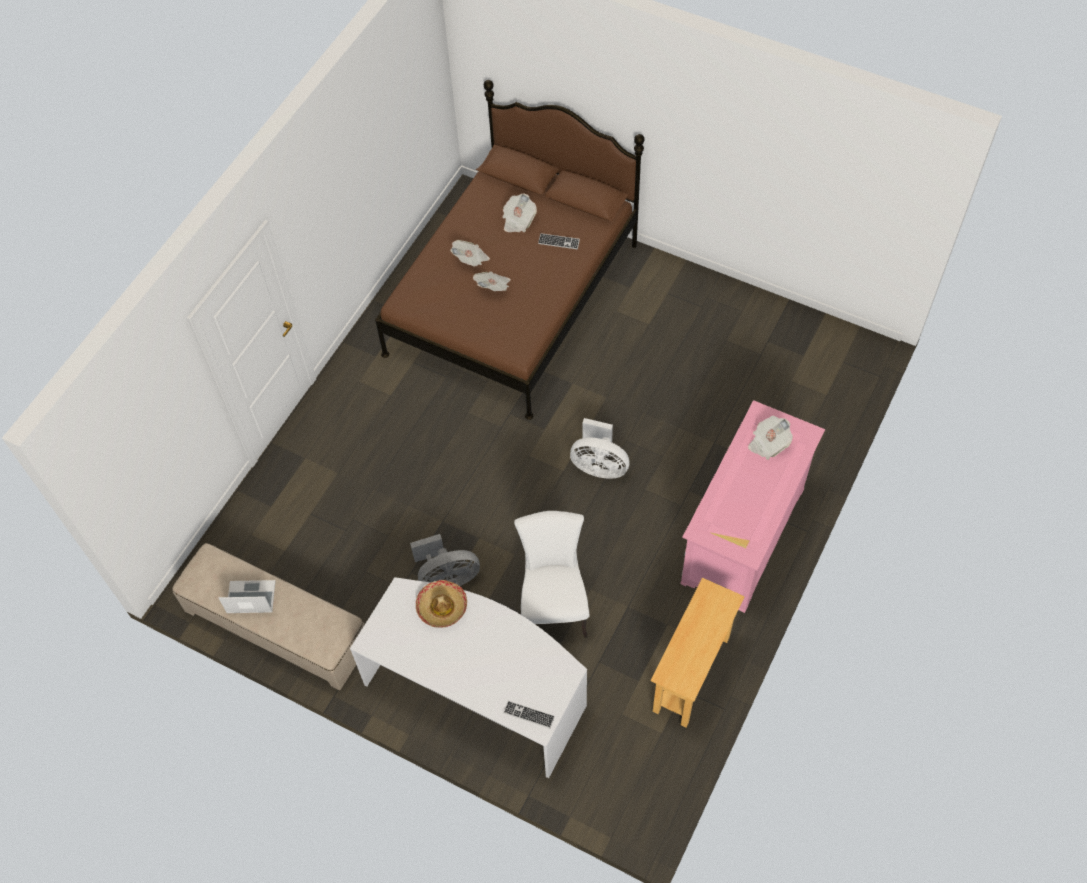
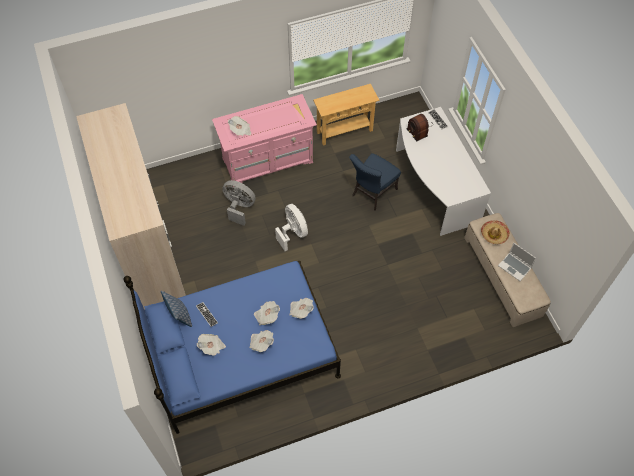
camera: 140 degrees left, 0 degrees up
(442, 607) = (437, 180): hat -> hat (494, 234)
(447, 578) = (407, 238): grey fan -> grey fan (239, 207)
(462, 320) = (301, 310): none -> newspaper
(513, 299) = (241, 352): brown bed -> blue bed
(542, 673) = (419, 129): none -> radio
(553, 604) = (372, 193): white chair -> blue chair
(585, 221) = (179, 316): none -> pillow
(729, 310) = (150, 255): none -> wardrobe

